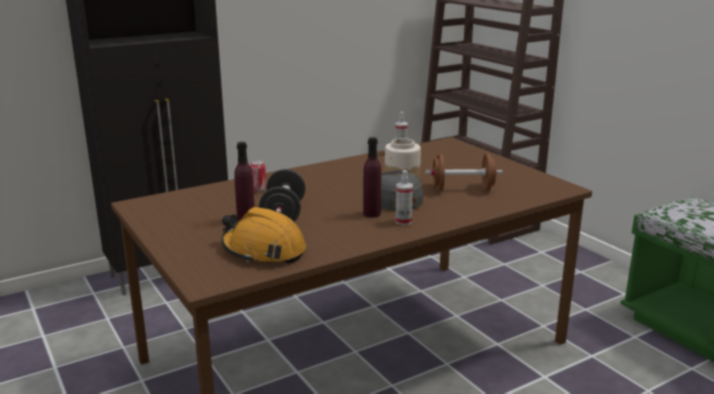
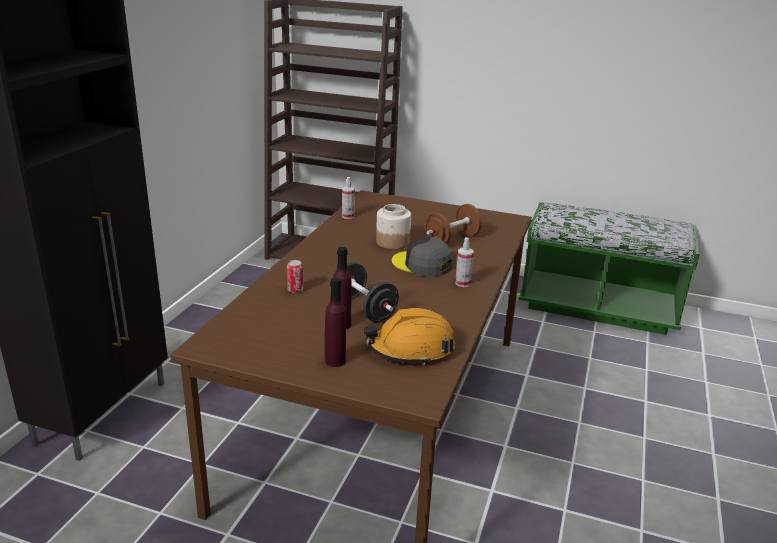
camera: 40 degrees left, 5 degrees up
(372, 214) = (429, 284): purple bottle -> purple bottle (335, 361)

